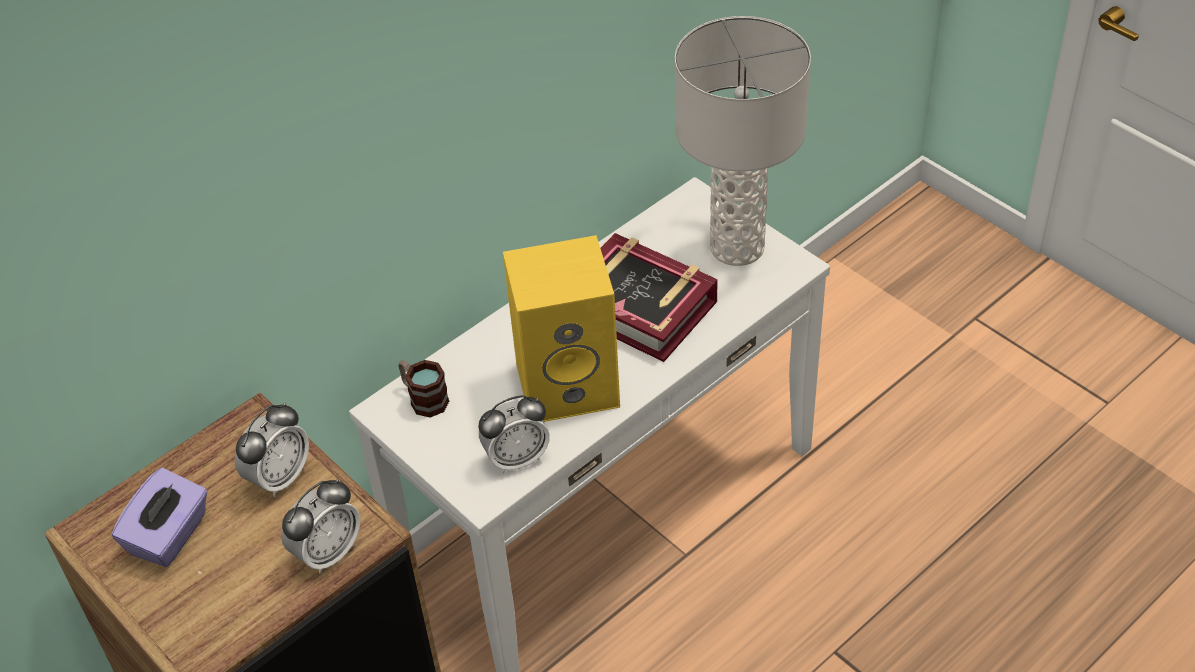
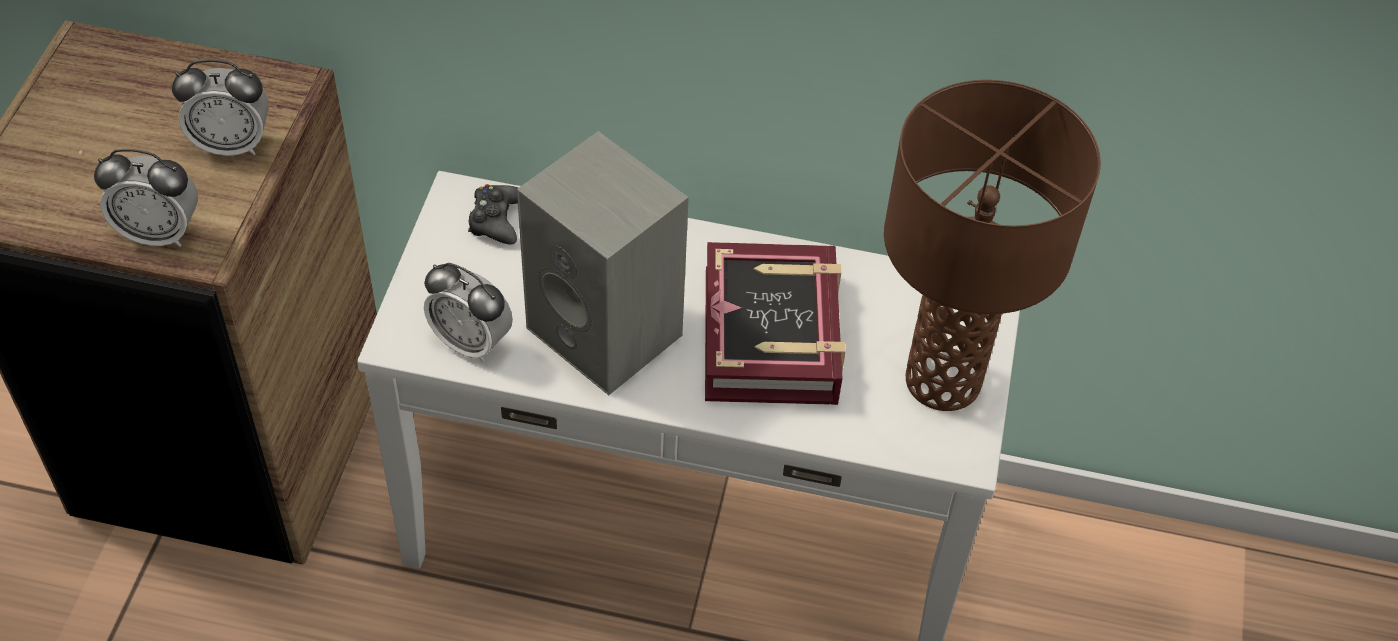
camera: 50 degrees right, 5 degrees up
(170, 535) = (111, 106): purple tissue box -> none
(423, 398) = (496, 220): mug -> black game controller
(569, 383) = (609, 332): yellow speaker -> grey speaker
(738, 247) = (943, 381): white table lamp -> brown table lamp

